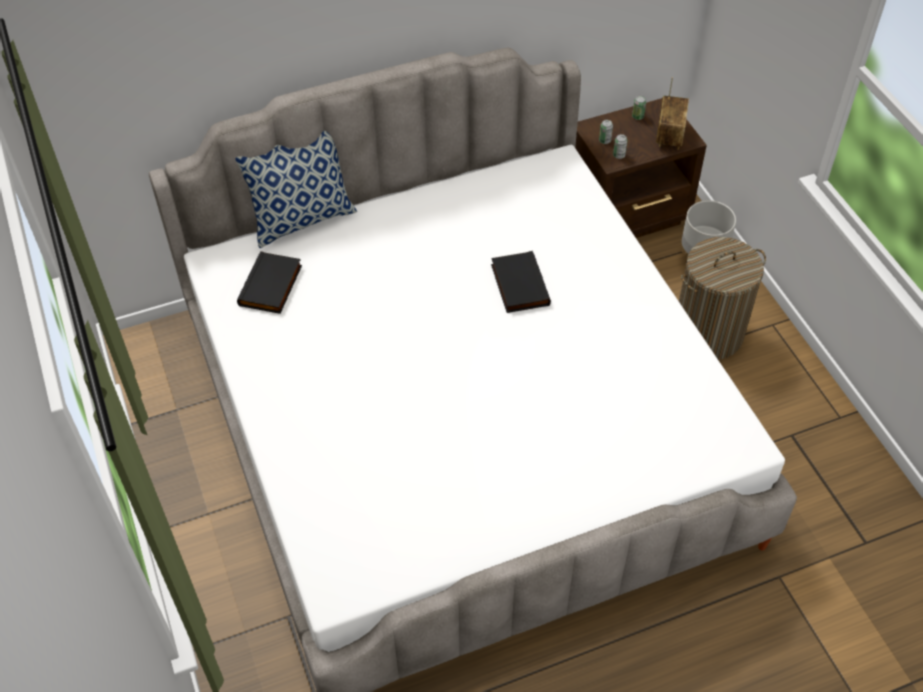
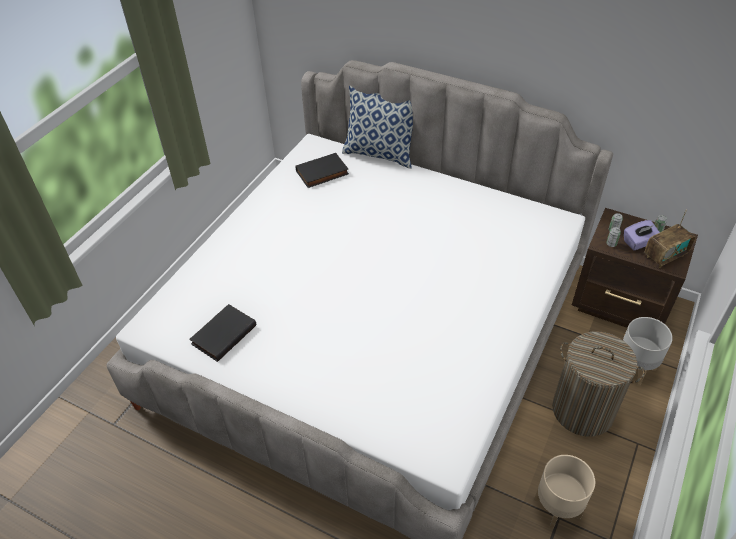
camera: 50 degrees right, 5 degrees down
(518, 285) = (442, 263): black book -> black book (223, 334)
(637, 137) = (639, 242): none -> purple tissue box
(783, 428) = (557, 508): none -> beige planter

